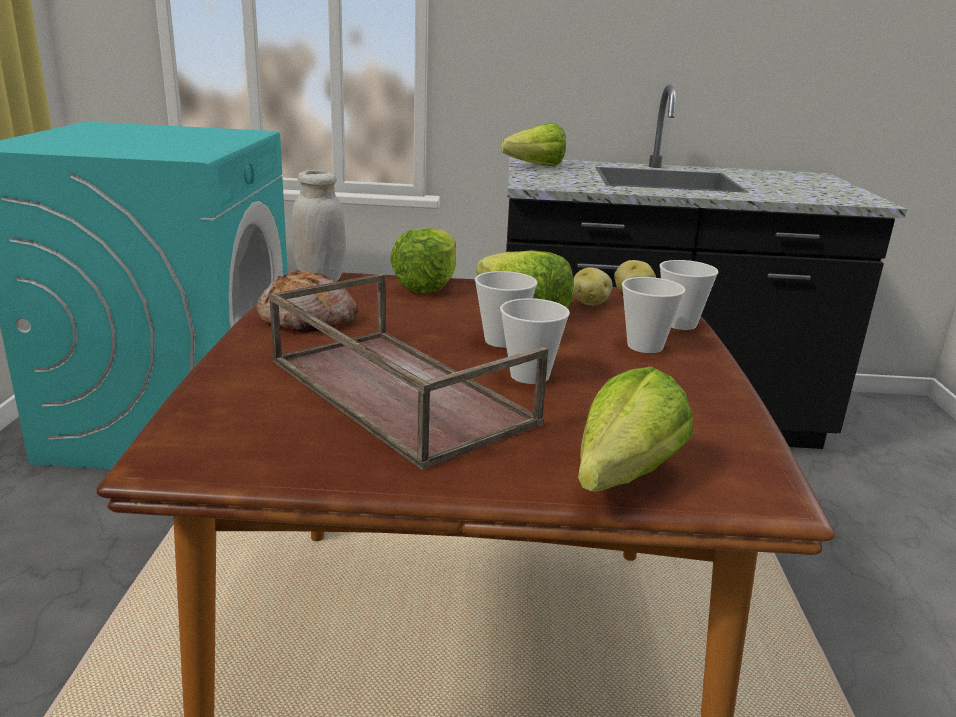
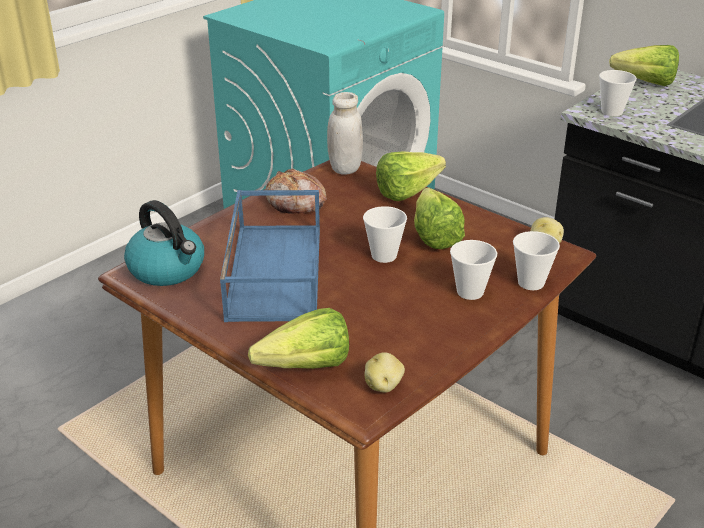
camera: 40 degrees right, 10 degrees up
(227, 437) = (168, 269): none -> kettle
(394, 391) = (273, 270): brown tray -> blue tray
(529, 375) = (360, 287): cup -> cup (612, 112)
(590, 303) = (496, 243): potato -> potato (384, 385)

